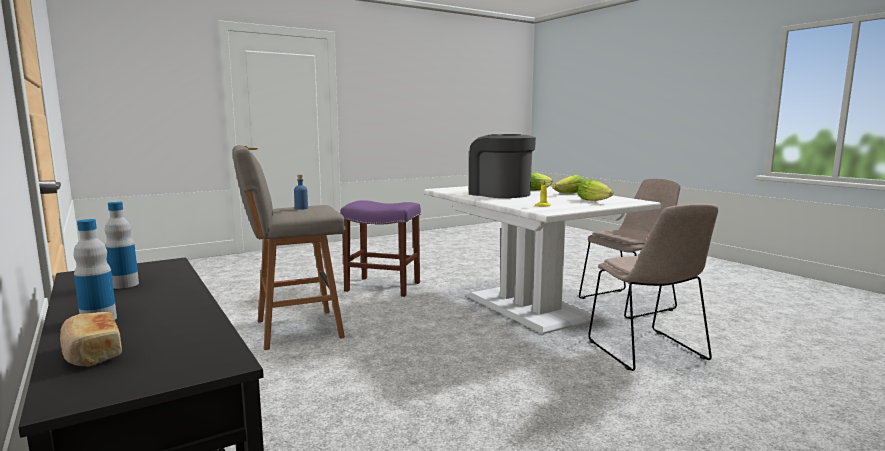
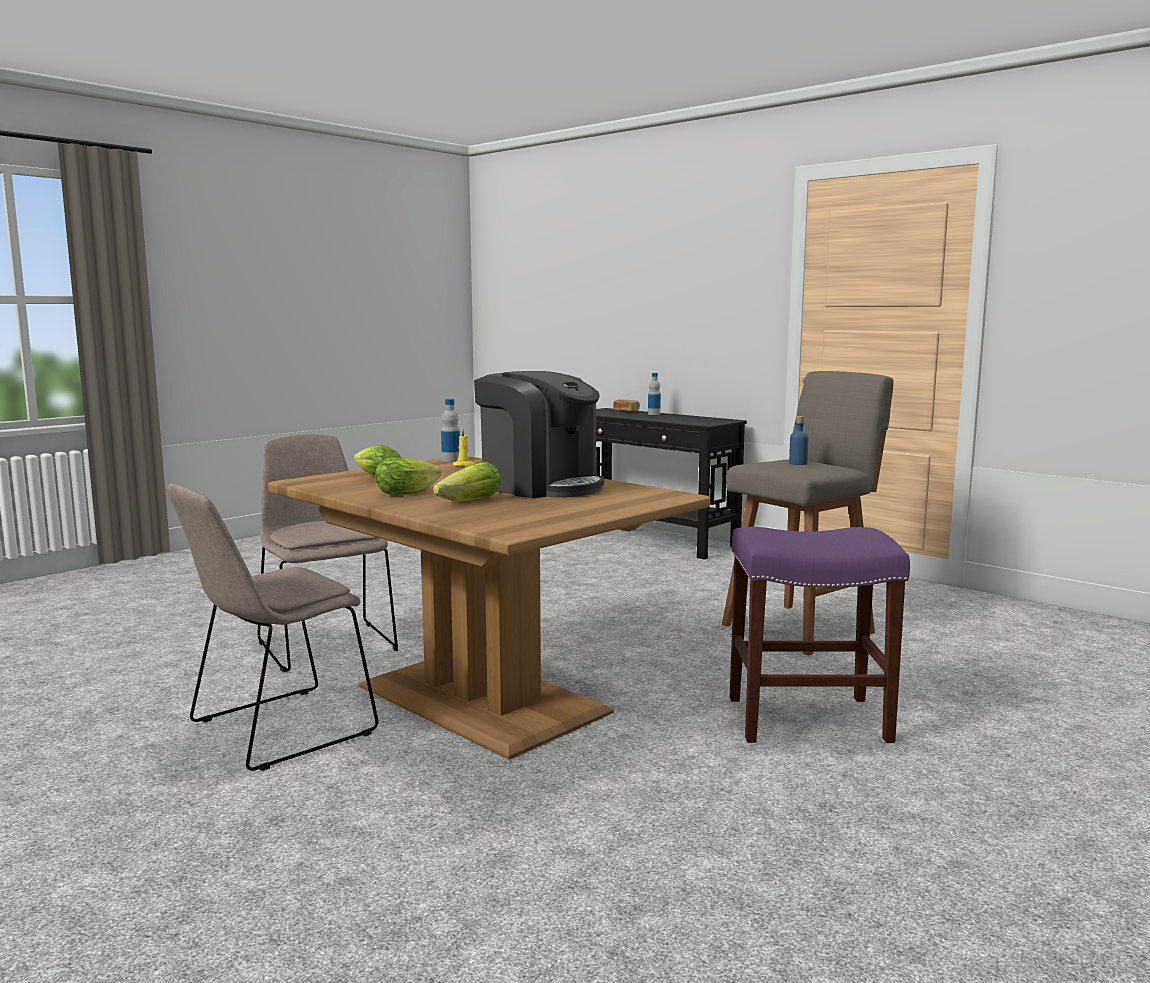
camera: 165 degrees right, 0 degrees up
(124, 284) = (688, 419): bottle -> bottle (451, 460)
(528, 307) = (484, 698): white dining table -> brown dining table

